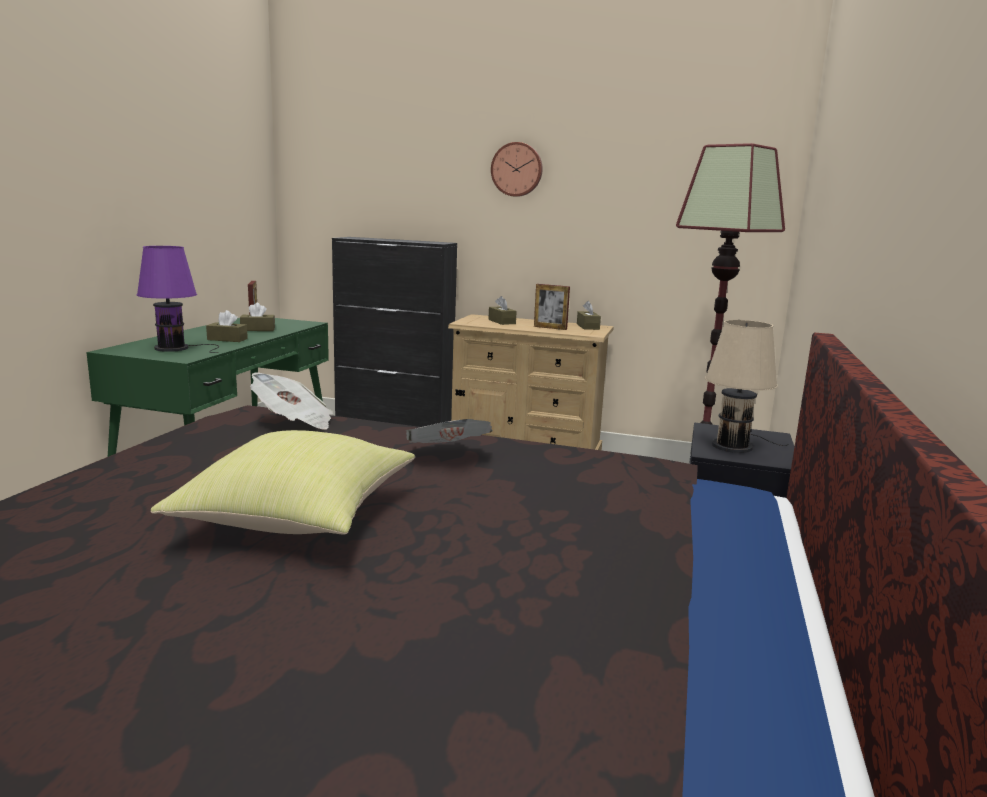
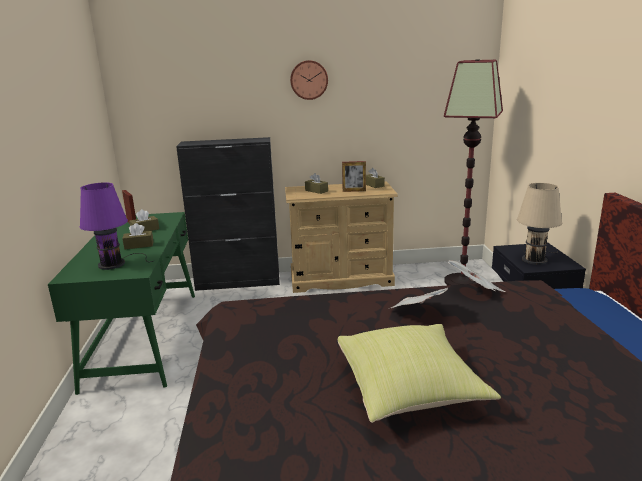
camera: 20 degrees left, 5 degrees up
(294, 422) = (285, 310): newspaper -> newspaper (474, 290)

